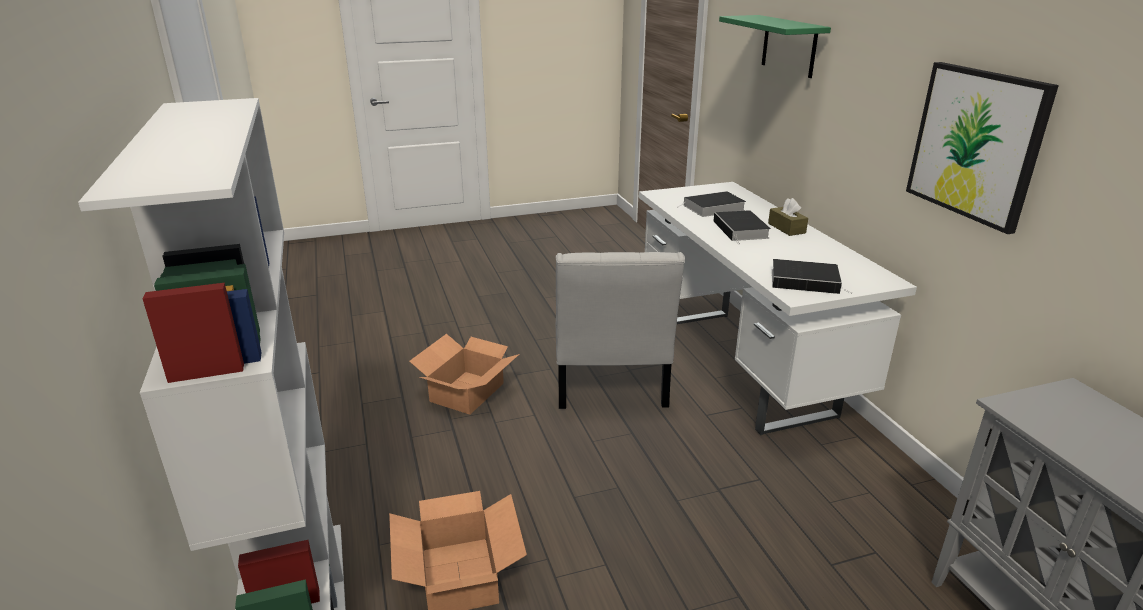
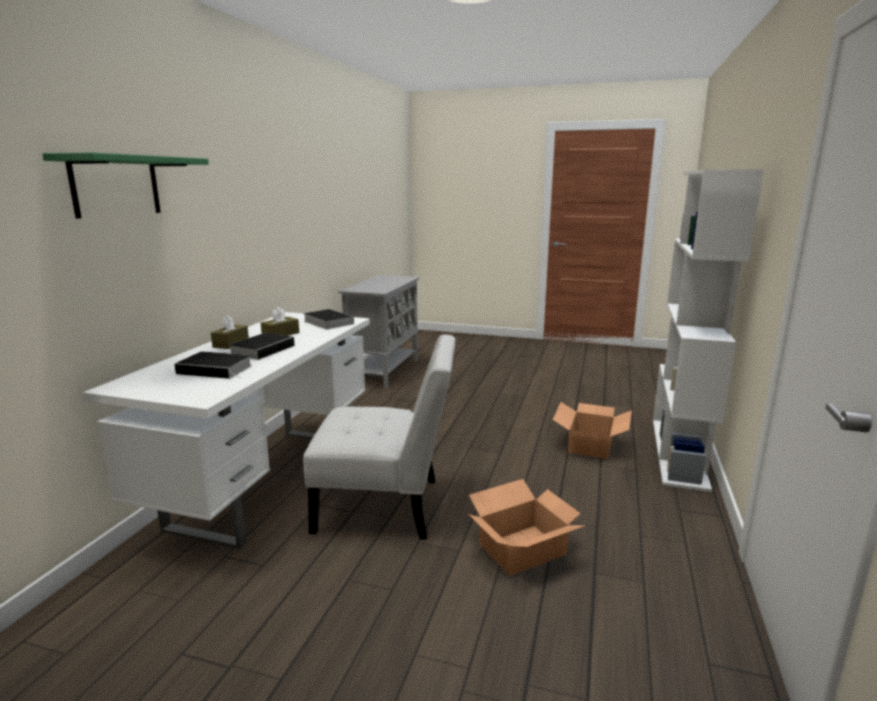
camera: 145 degrees left, 10 degrees down
(610, 383) = (386, 506): white chair -> white chair turned 60 degrees clockwise
(787, 249) = (280, 334): none -> brown tissue box
(976, 144) = (281, 215): picture -> none

